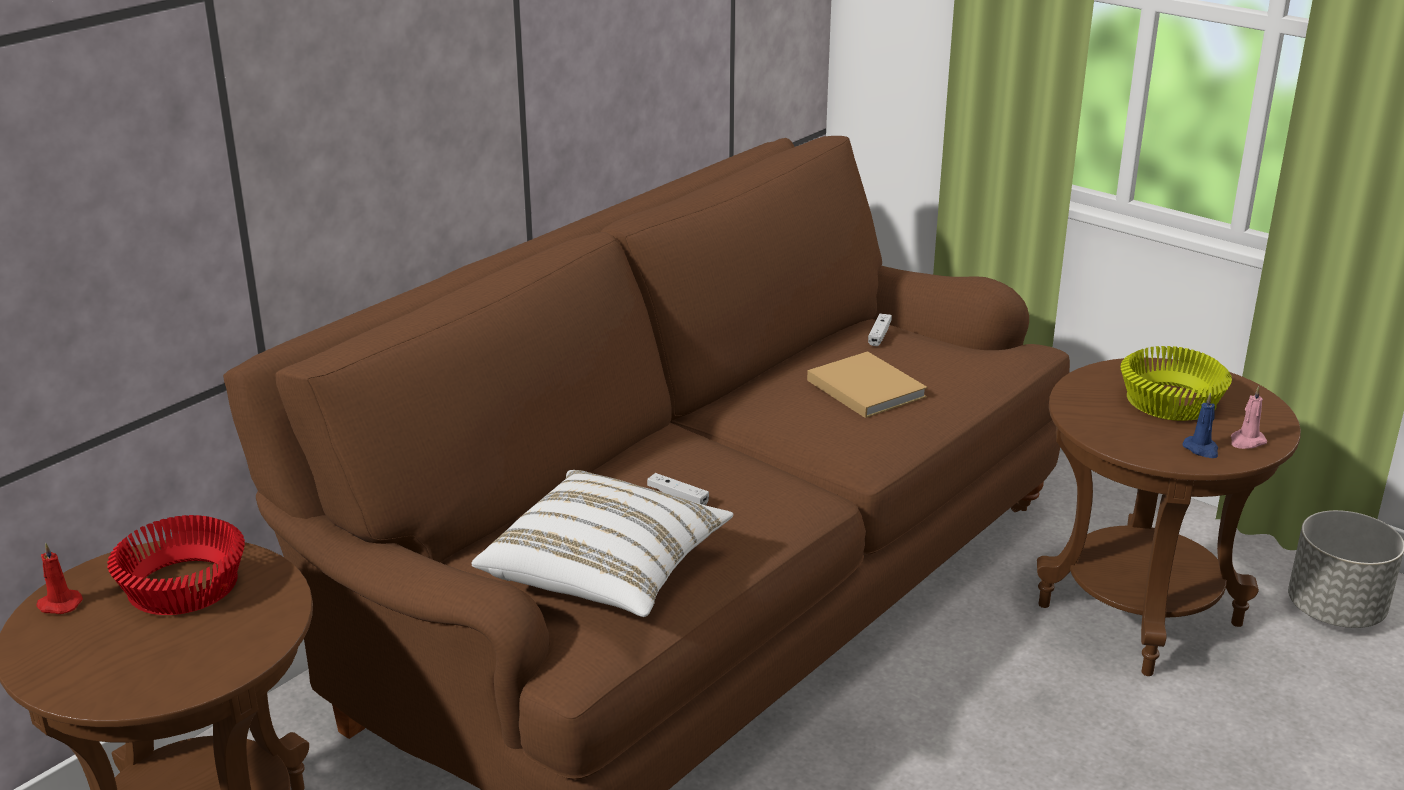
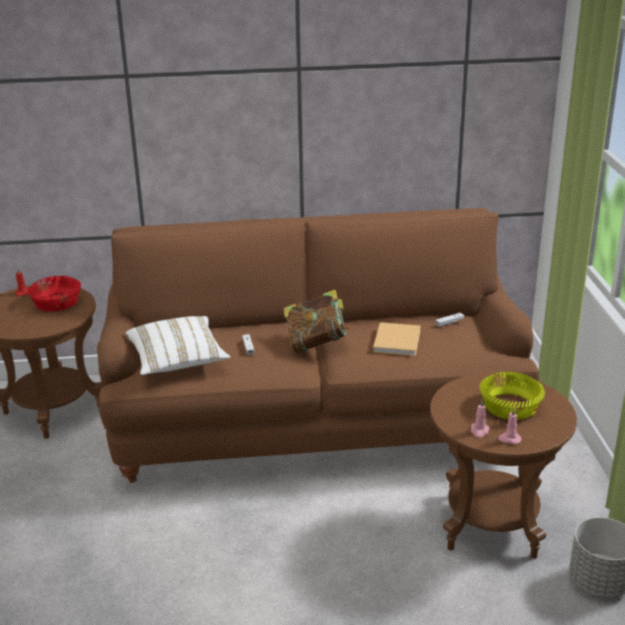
camera: 45 degrees right, 0 degrees up
(759, 444) = (316, 343): none -> book
(1201, 449) = (479, 431): blue candle -> pink candle

